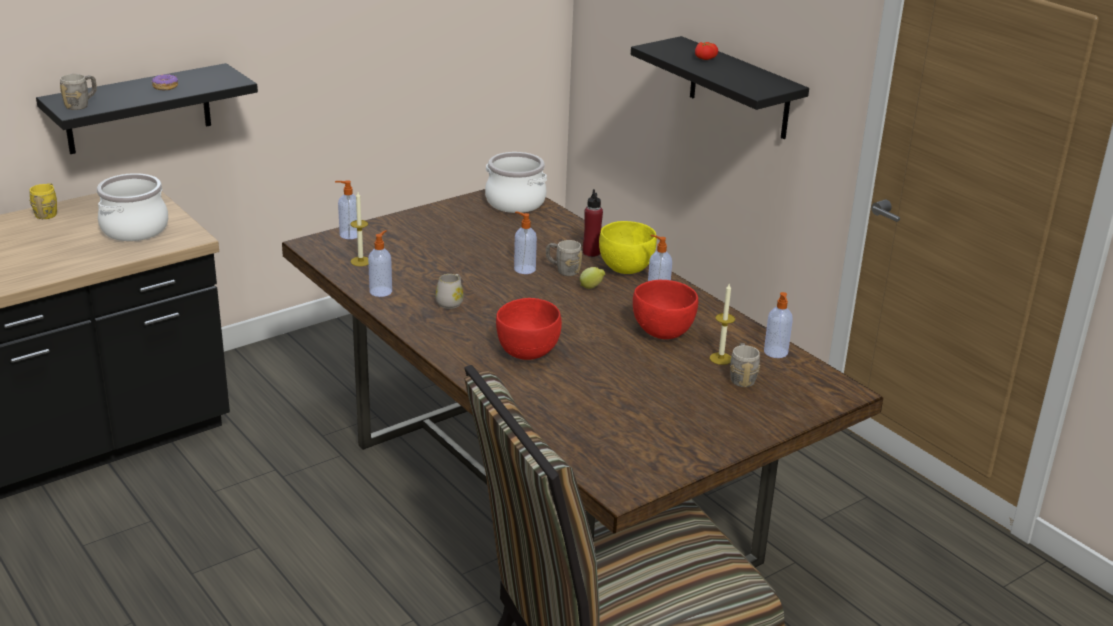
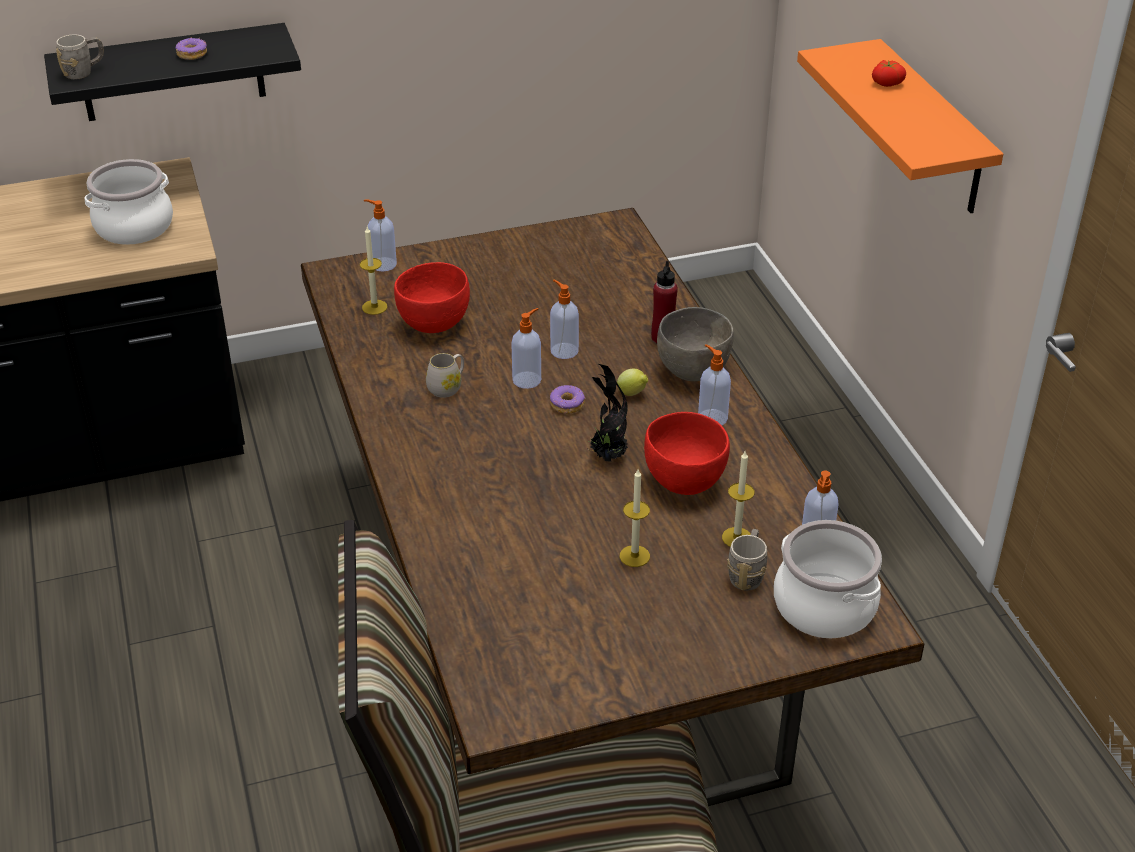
camera: 20 degrees right, 10 degrees up
(48, 213) = (56, 189): yellow mug -> none
(381, 291) = (374, 356): soap dispenser -> soap dispenser (527, 379)
(515, 202) = (610, 243): cooking pot -> cooking pot (825, 606)
(528, 353) = (498, 482): red bowl -> red bowl (435, 324)
(548, 300) = (567, 404): none -> donut
(563, 270) = (611, 360): grey mug -> none
(597, 326) = (607, 456): none -> potted plant
(626, 269) = (692, 371): yellow bowl -> grey bowl
(656, 380) = (634, 556): none -> candle
(739, 89) = (932, 129): black shelf -> orange shelf

